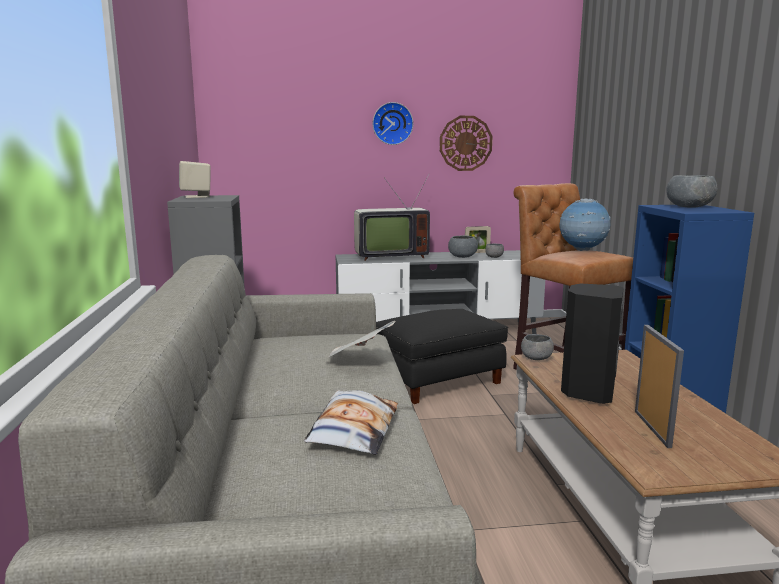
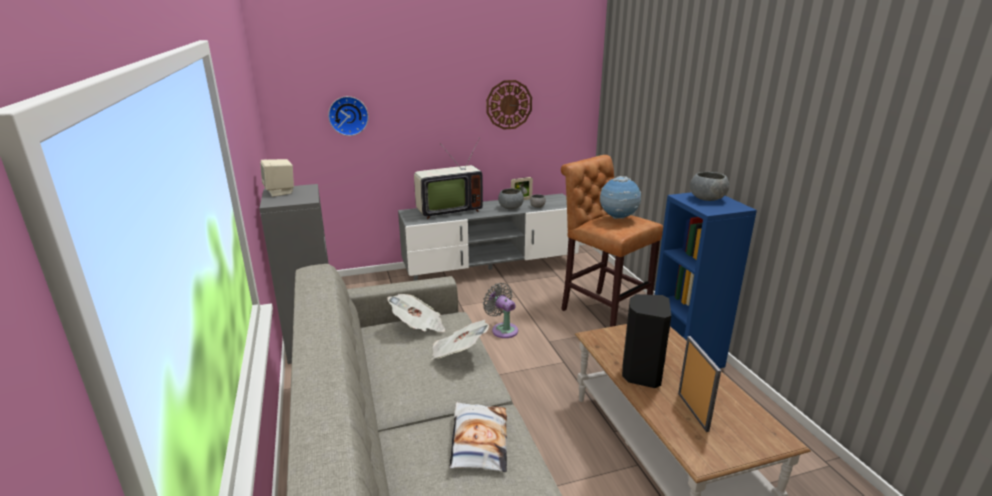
camera: 10 degrees left, 10 degrees up
(322, 338) = (418, 326): none -> newspaper
(392, 123) = (443, 90): wall clock -> wall clock (348, 115)
(437, 380) = (503, 329): black ottoman -> grey fan
(536, 358) = (595, 336): grey bowl -> none

